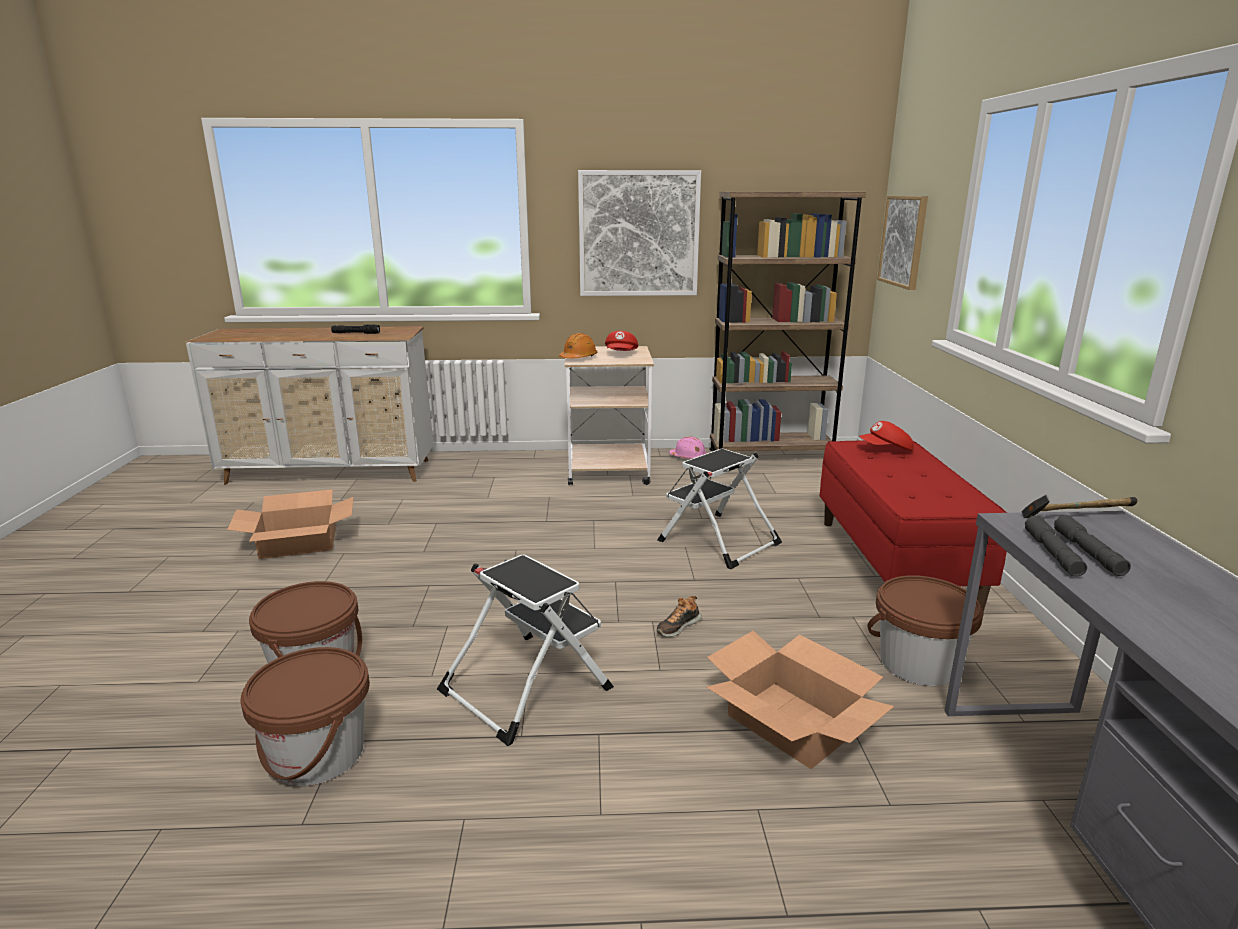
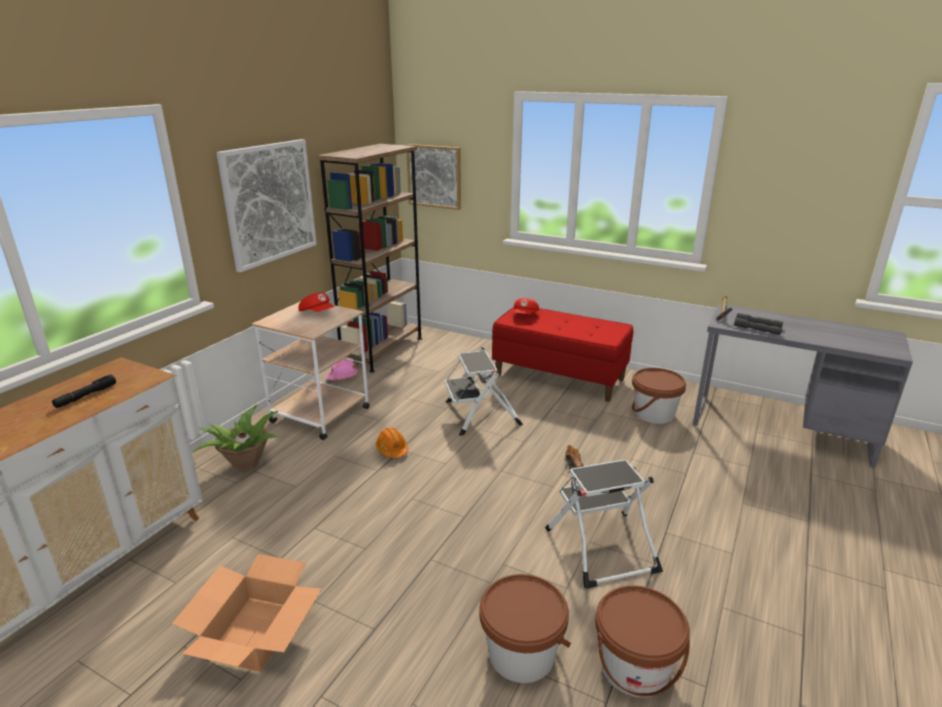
camera: 60 degrees left, 5 degrees up
(498, 471) = (245, 465): none -> potted plant
(578, 358) = (302, 329): orange hard hat -> orange hard hat (392, 450)
(791, 723) = (683, 467): cardboard box -> none

